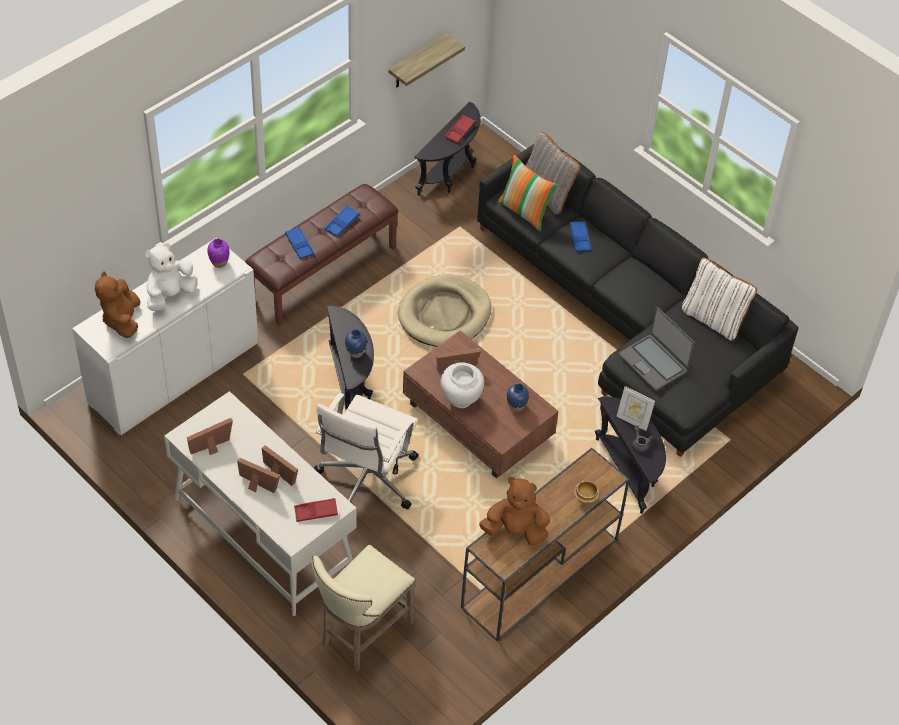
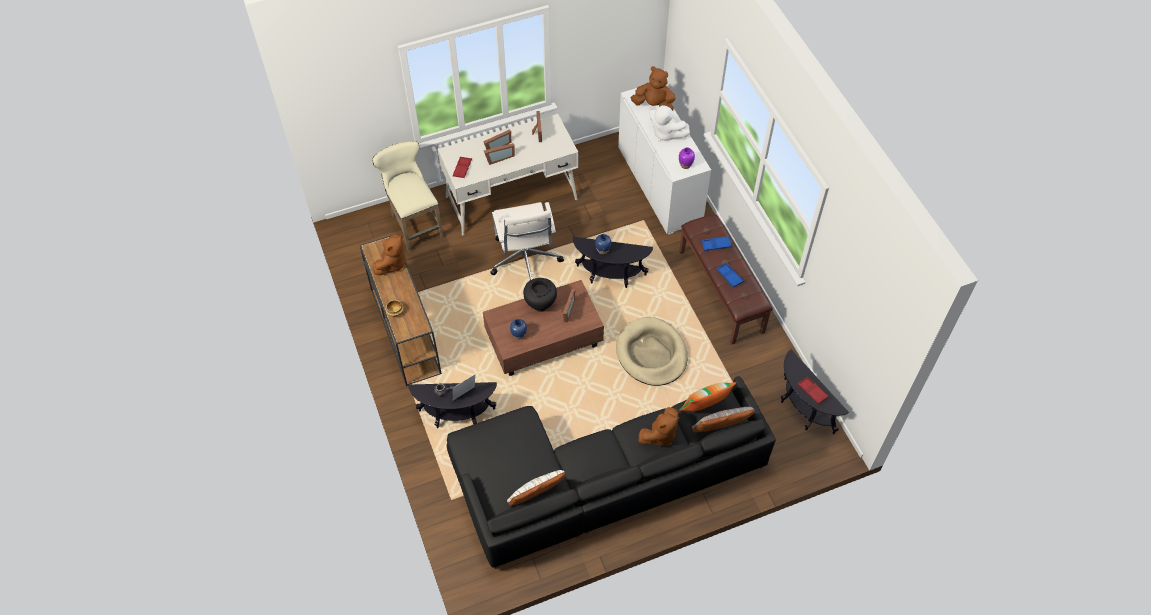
camera: 115 degrees right, 5 degrees up
(170, 295) = (665, 133): white plush toy -> white plush toy turned 150 degrees clockwise
(366, 480) = (525, 261): white office chair -> white office chair turned 150 degrees counterclockwise
(417, 62) = (840, 319): shelf -> none
(461, 399) = (540, 304): white vase -> black vase
(580, 238) = (660, 435): blue tray -> brown plush toy
(653, 363) = (511, 433): laptop -> none

